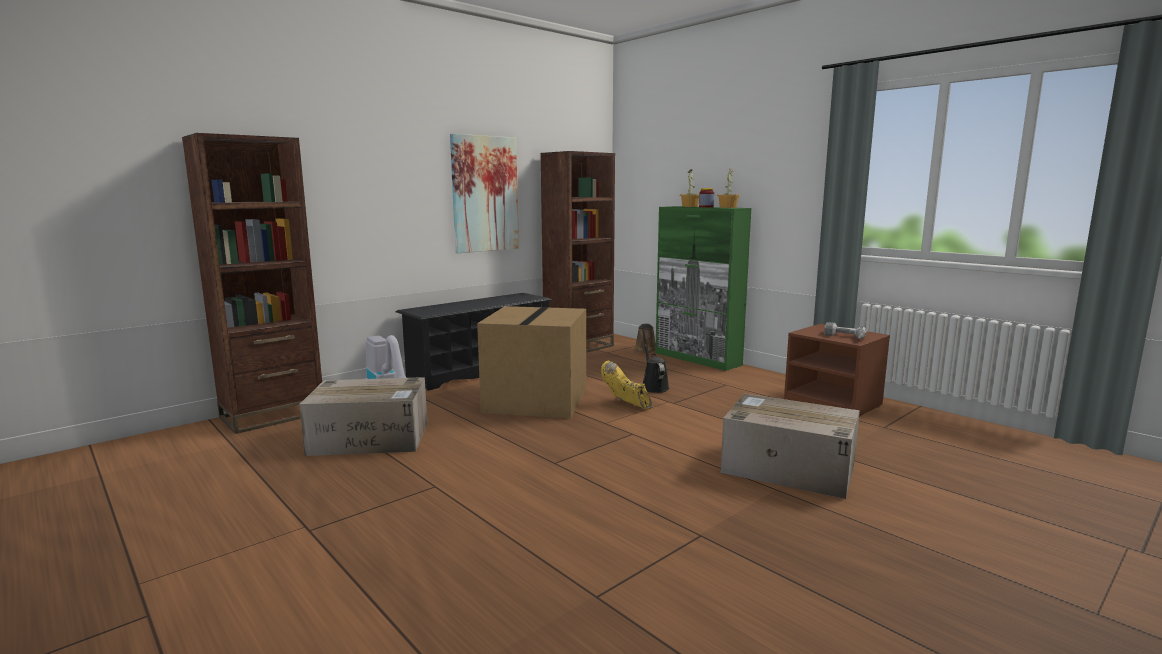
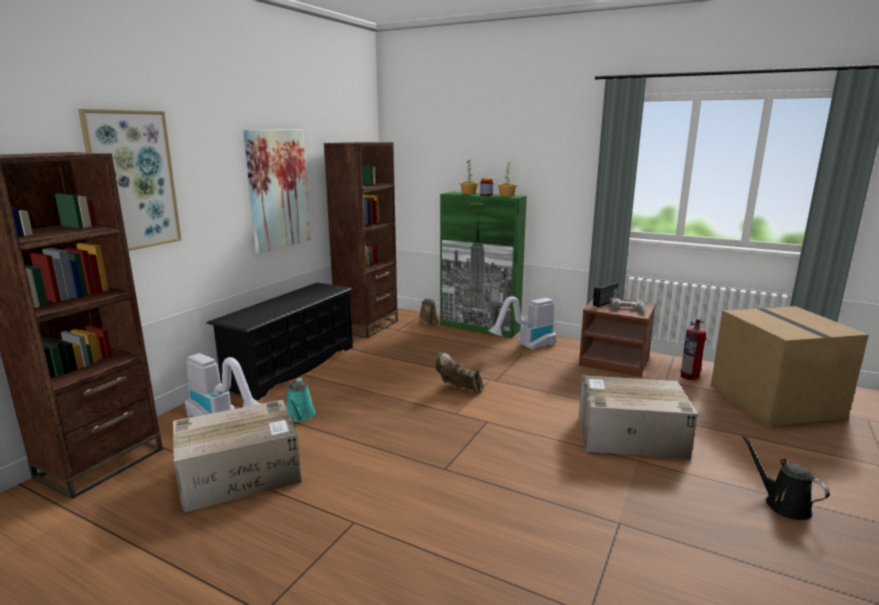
camera: 20 degrees left, 5 degrees up
(334, 171) = (132, 181): none -> picture
(455, 406) = (300, 416): none -> turquoise watering can
(535, 400) = (372, 396): cardboard box -> cardboard box (773, 400)
(626, 405) = (458, 389): yellow boot -> brown boot
(654, 387) = (467, 365): black watering can -> black watering can (783, 504)
(735, 380) = (526, 347): none -> vacuum cleaner
(823, 330) = (605, 303): none -> radio
(923, 427) = (689, 376): none -> fire extinguisher

